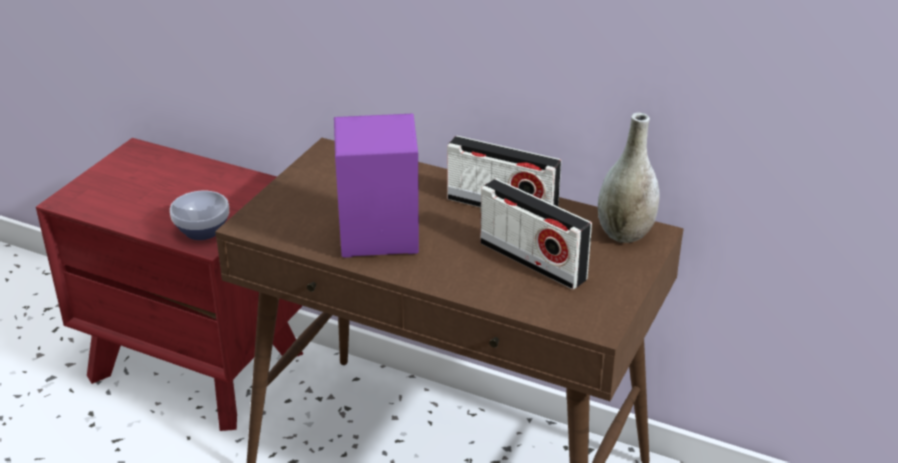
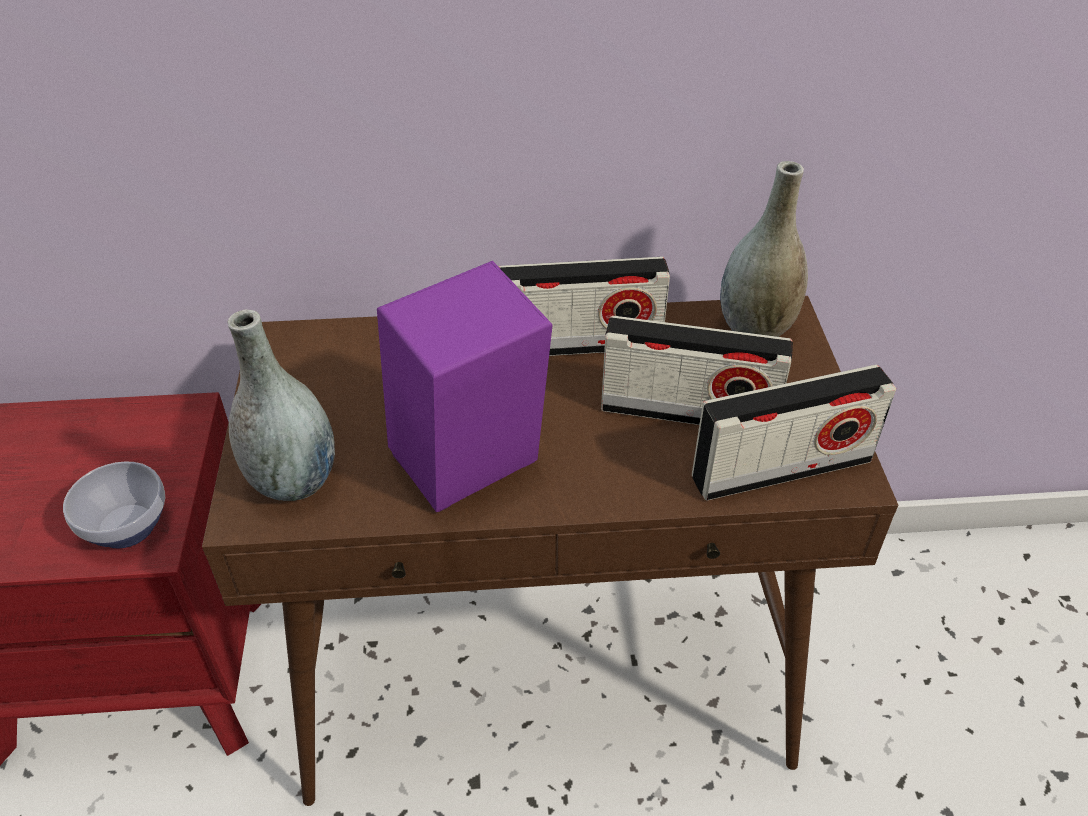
camera: 30 degrees left, 10 degrees up
(281, 219) = (294, 482): none -> grey vase
(560, 307) = (781, 469): none -> radio

